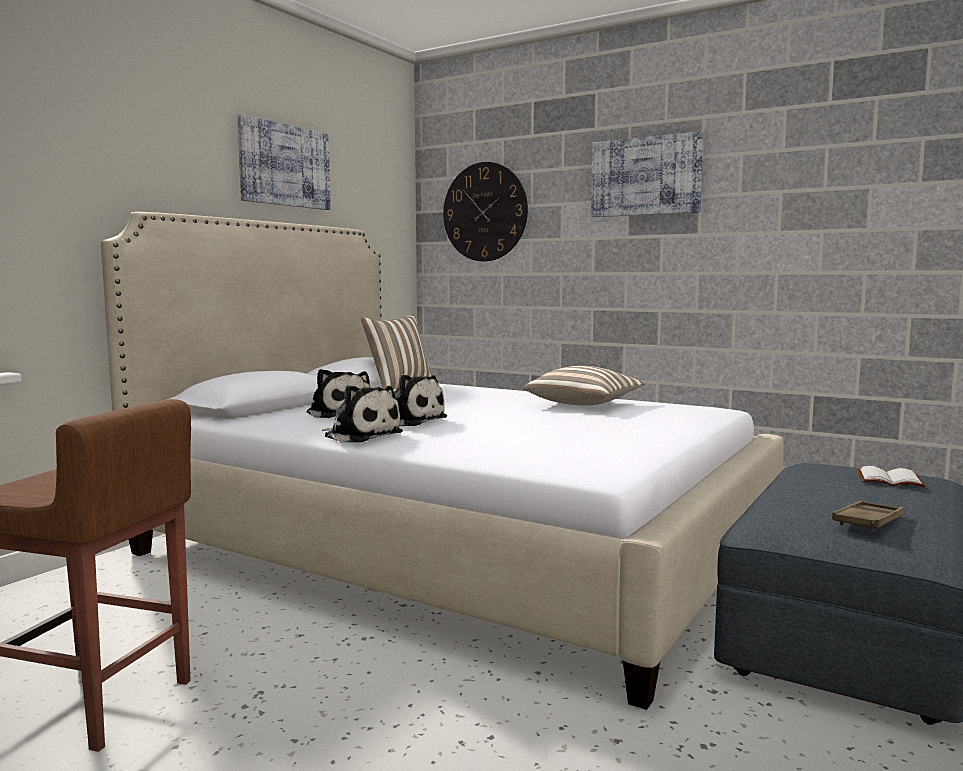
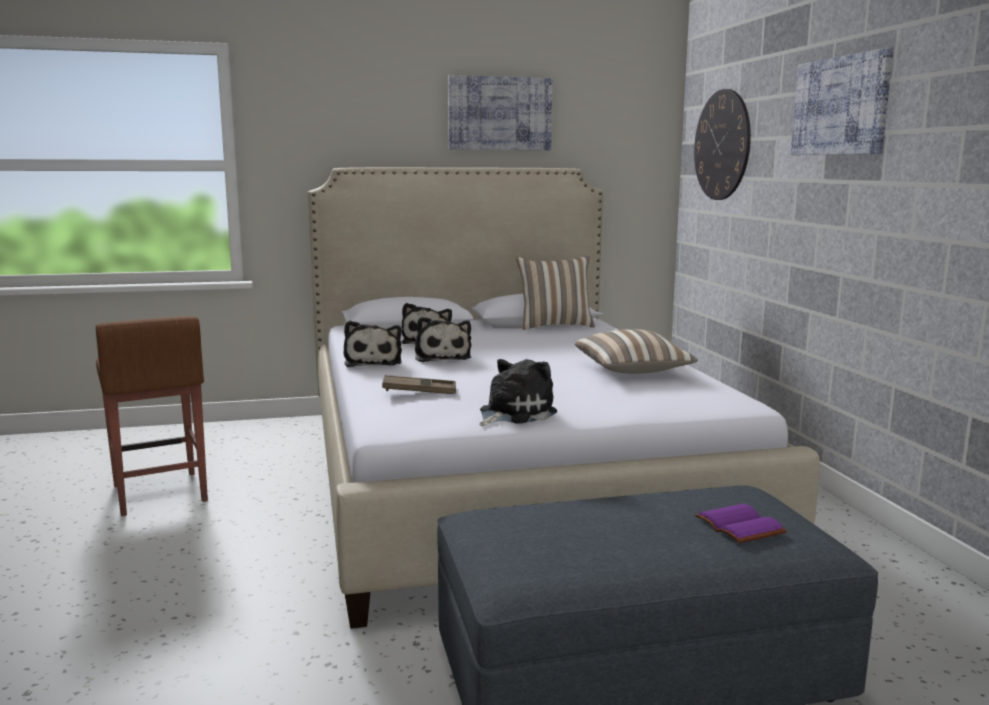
camera: 45 degrees right, 5 degrees up
(637, 442) = (513, 413): none -> plush toy
(868, 522) = (549, 543): brown tray -> brown tray (419, 391)
(890, 480) = (742, 526): white book -> purple book

